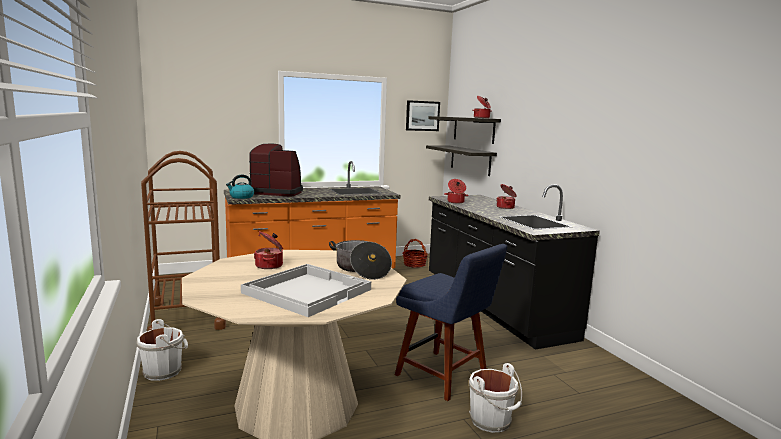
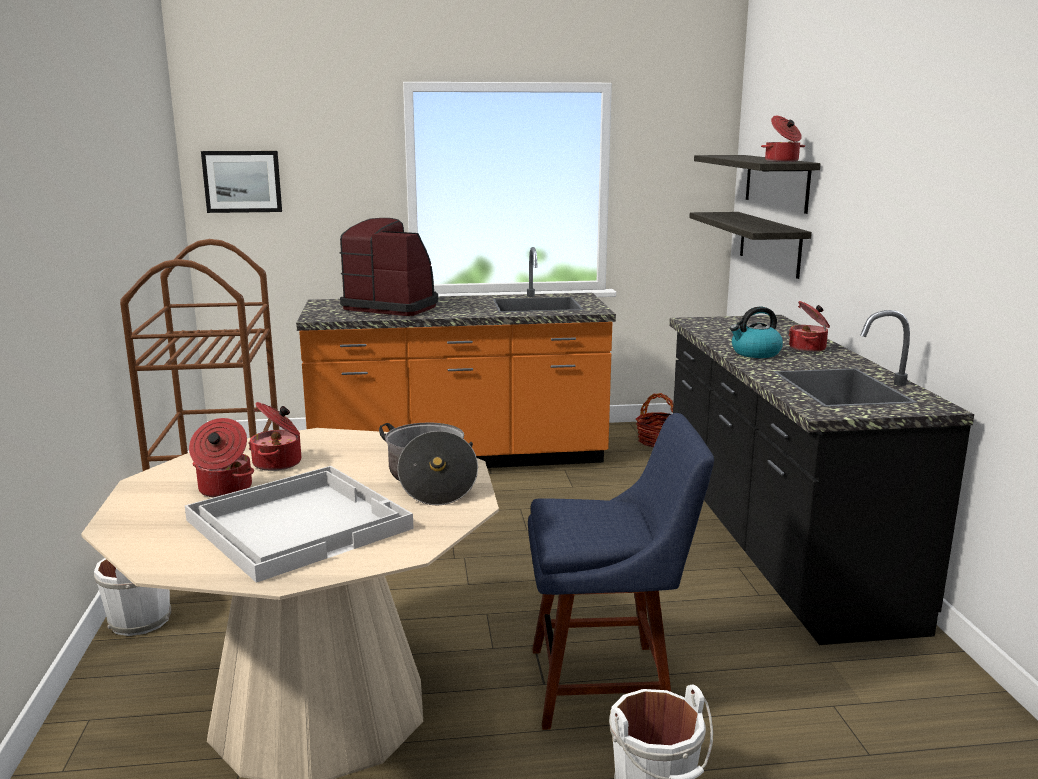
camera: 15 degrees right, 5 degrees up
(241, 197) = (323, 316): kettle -> kettle (755, 353)
(422, 116) = (685, 154): picture -> picture (242, 181)
(445, 376) = (608, 684): blue chair -> blue chair turned 60 degrees counterclockwise
(455, 202) = (712, 333): cooking pot -> cooking pot (224, 489)

